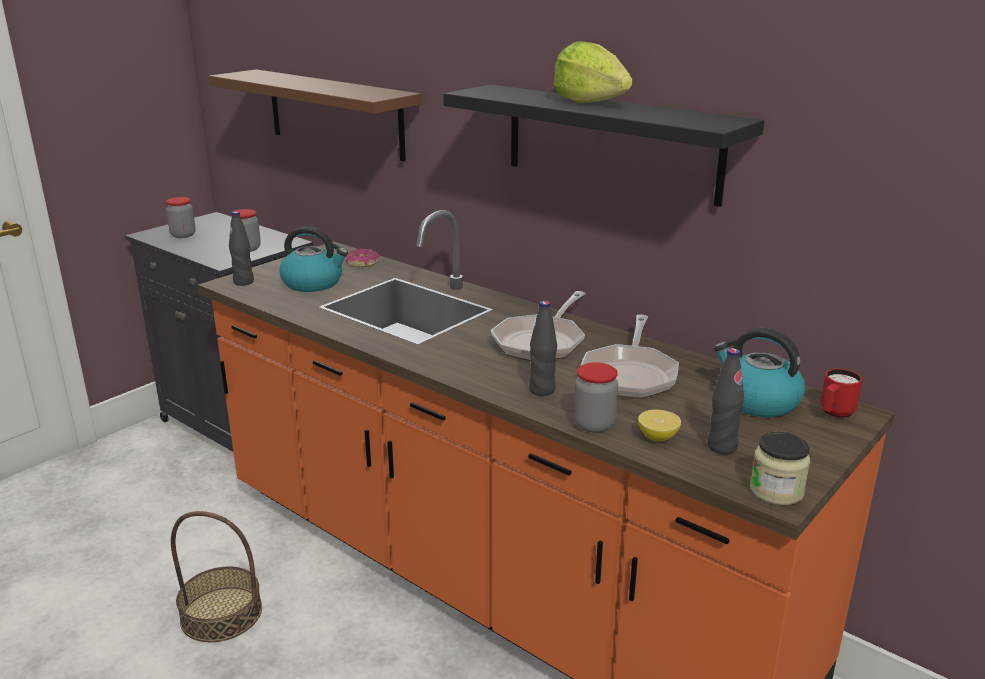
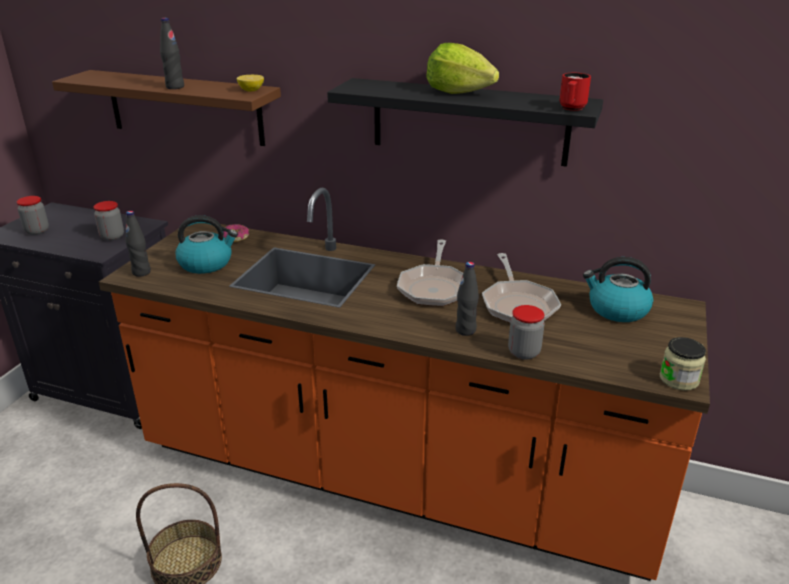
camera: 20 degrees left, 5 degrees up
(658, 437) = (574, 353): lemon -> lemon (251, 90)
(721, 447) = (621, 352): black bottle -> black bottle (175, 87)
(834, 413) = (671, 310): red mug -> red mug (571, 109)

